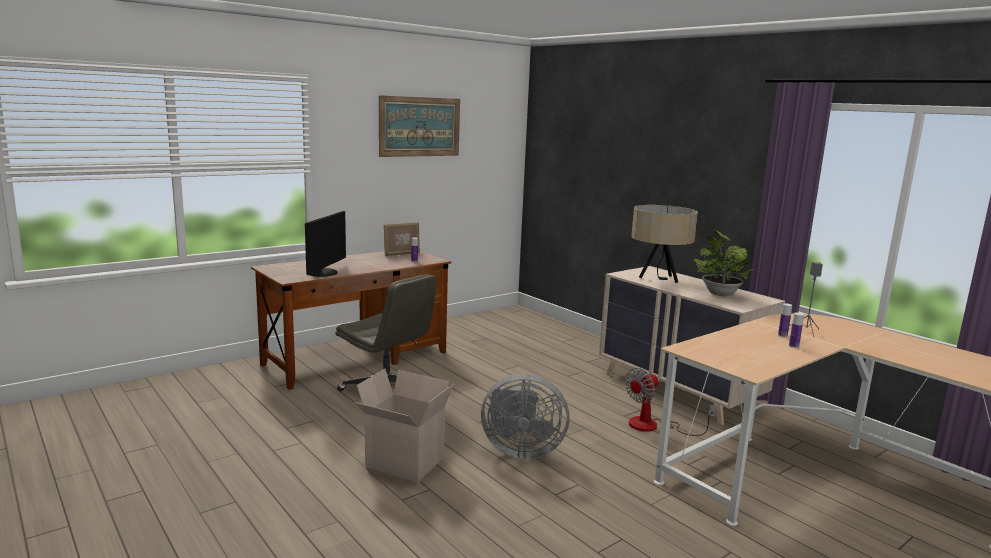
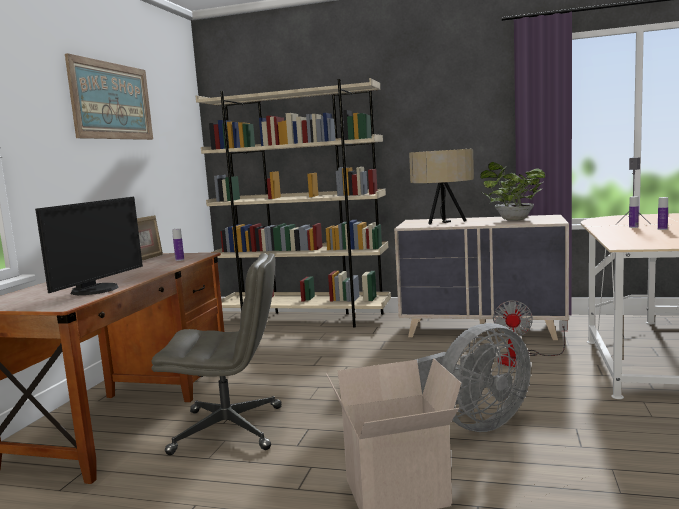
camera: 35 degrees left, 5 degrees down
(324, 273) = (97, 290): monitor -> monitor turned 45 degrees clockwise
(561, 332) = (305, 319): none -> beige bookcase

